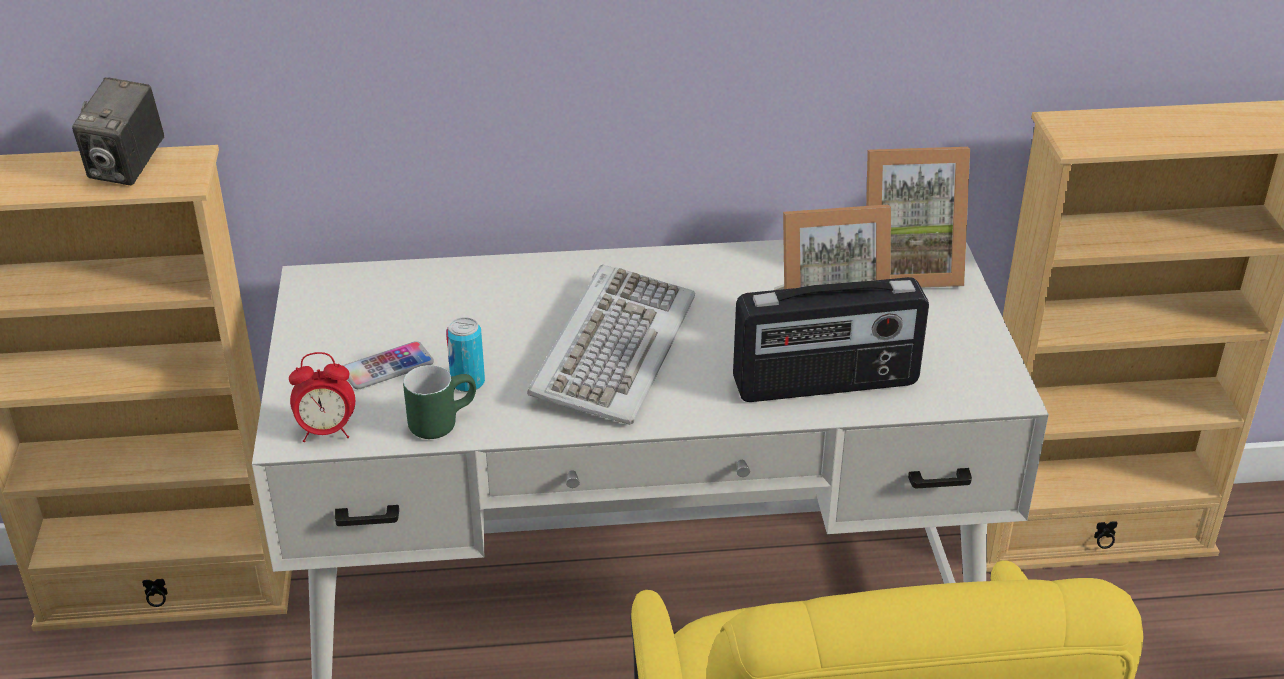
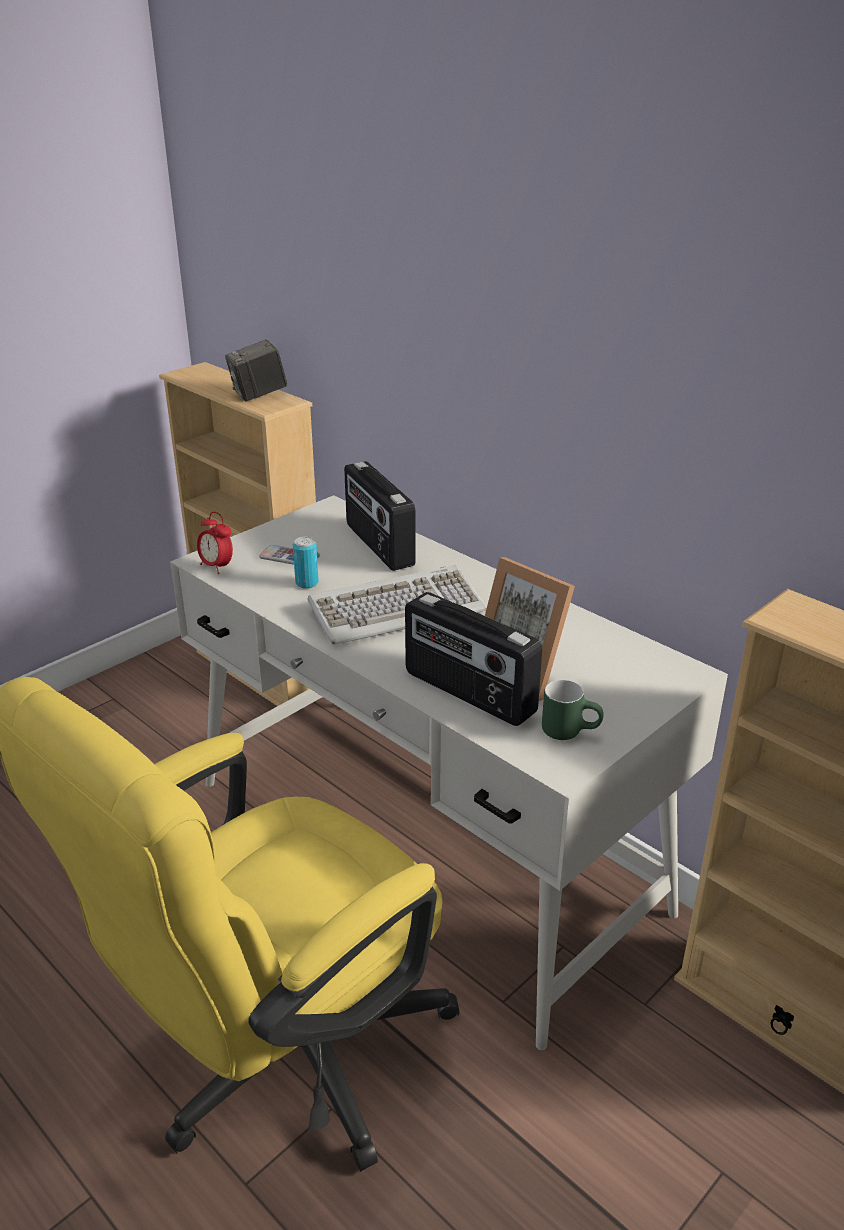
camera: 50 degrees right, 5 degrees down
(441, 421) = (264, 591): green mug -> green mug (570, 730)
(456, 294) = (378, 545): none -> radio
(906, 267) = (644, 670): picture frame -> none

